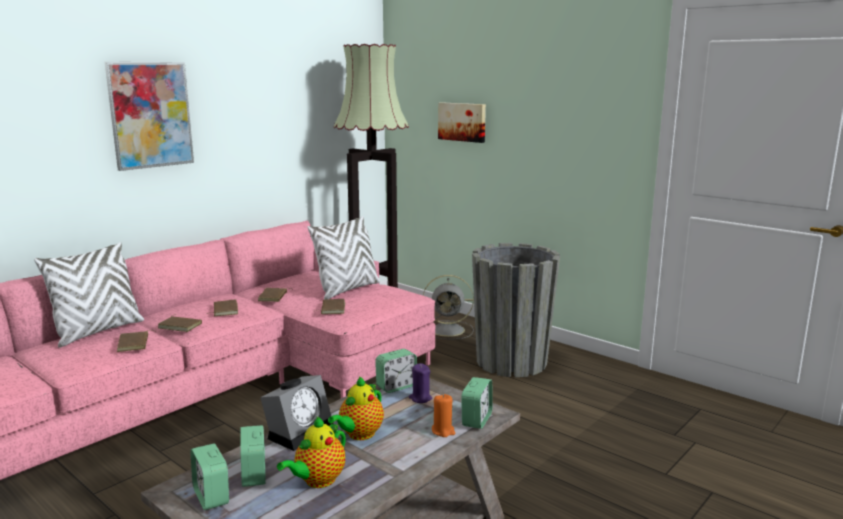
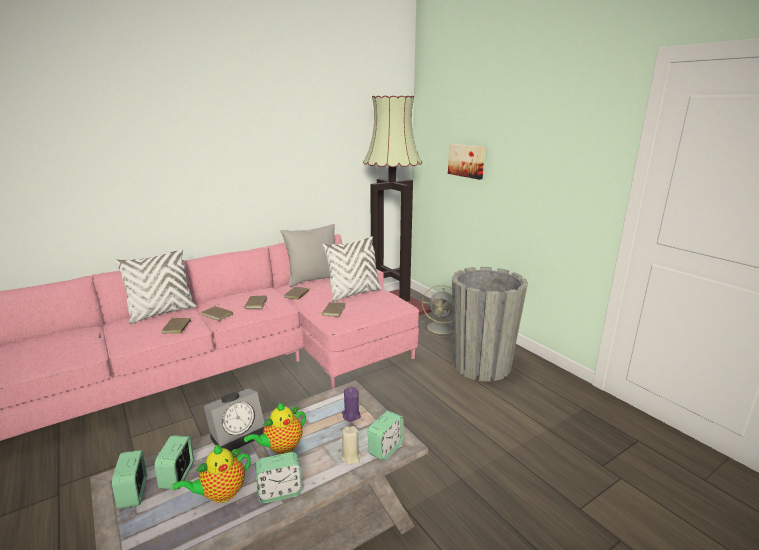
camera: 15 degrees right, 5 degrees up
(150, 115) = (214, 152): picture -> none
(284, 280) = (314, 279): none -> grey pillow
(396, 386) = (338, 399): alarm clock -> alarm clock (280, 492)
(443, 431) = (351, 457): orange candle -> beige candle

